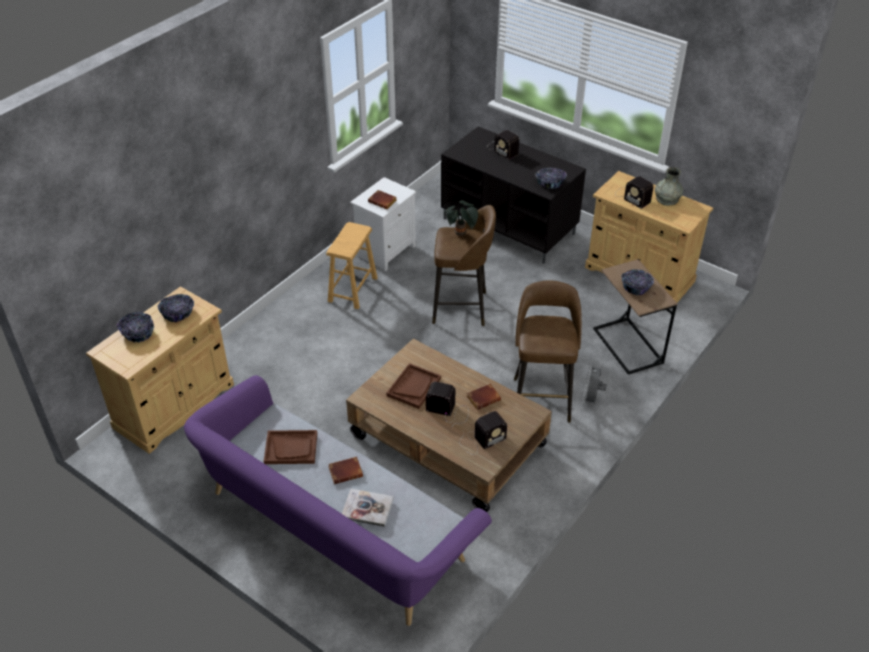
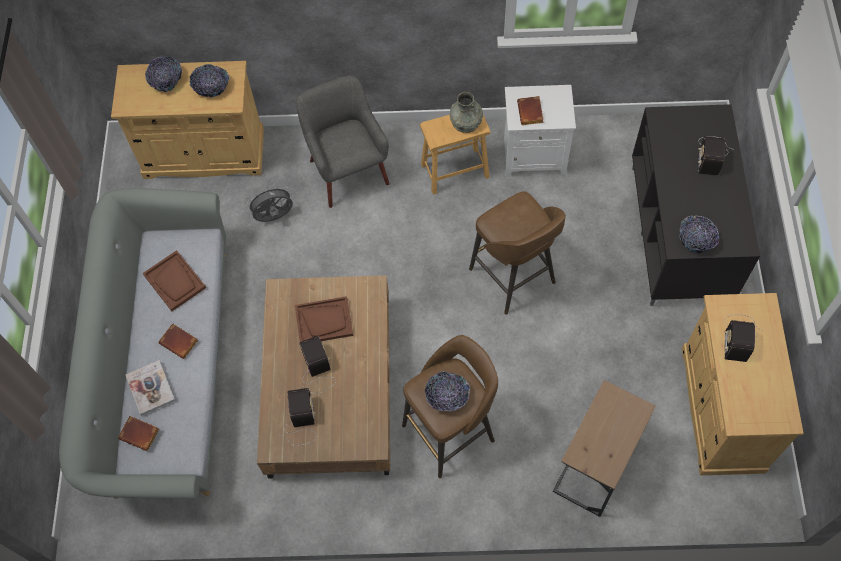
camera: 55 degrees right, 20 degrees up
(289, 339) = (348, 171): none -> grey armchair
(333, 528) = (167, 369): purple sofa -> grey sofa
(461, 234) = (528, 216): potted plant -> none
(480, 440) = (301, 422): radio -> radio turned 120 degrees counterclockwise
(483, 398) = (357, 389): brown book -> brown book (141, 434)
(591, 400) = (486, 478): grey fan -> grey fan (274, 217)
(636, 287) = (603, 432): bowl -> bowl (447, 396)
(667, 199) = (770, 374): grey vase -> grey vase (466, 121)

